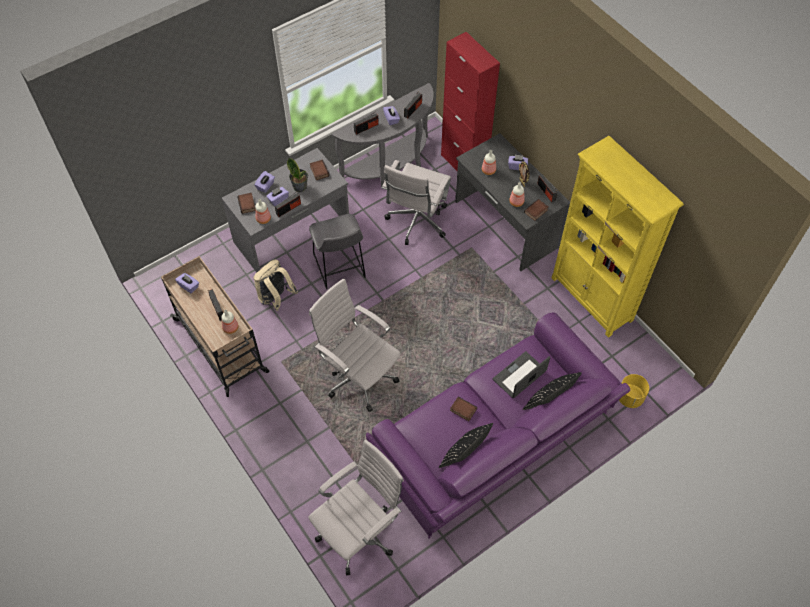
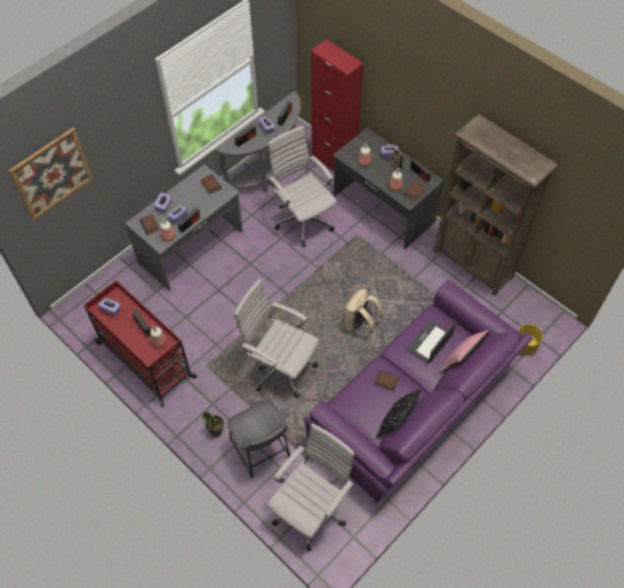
camera: 10 degrees left, 0 degrees up
(146, 135) = (52, 174): none -> picture
(221, 346) = (147, 361): beige cart -> red cart
(276, 298) = (188, 308): beige backpack -> beige backpack (360, 325)
(300, 186) = (196, 202): potted plant -> potted plant (216, 430)
(339, 268) = (241, 272): grey stool -> grey stool (261, 451)
(416, 223) = (303, 220): white office chair -> white office chair turned 135 degrees clockwise
(548, 401) = (460, 361): black pillow -> pink pillow
(592, 299) = (473, 264): yellow bookcase -> brown bookcase

